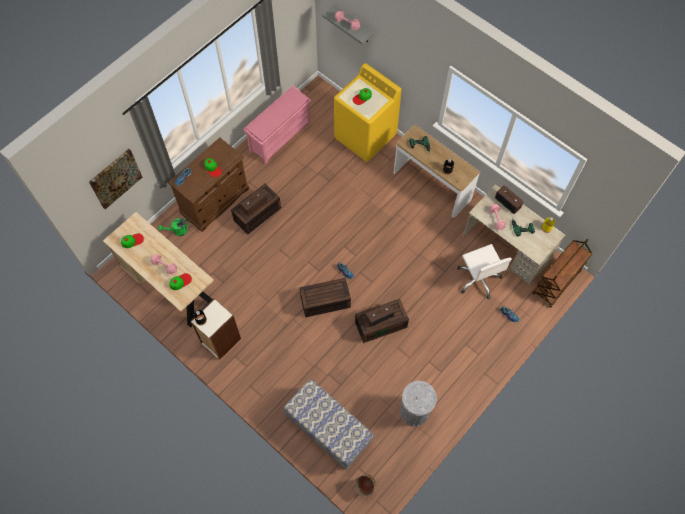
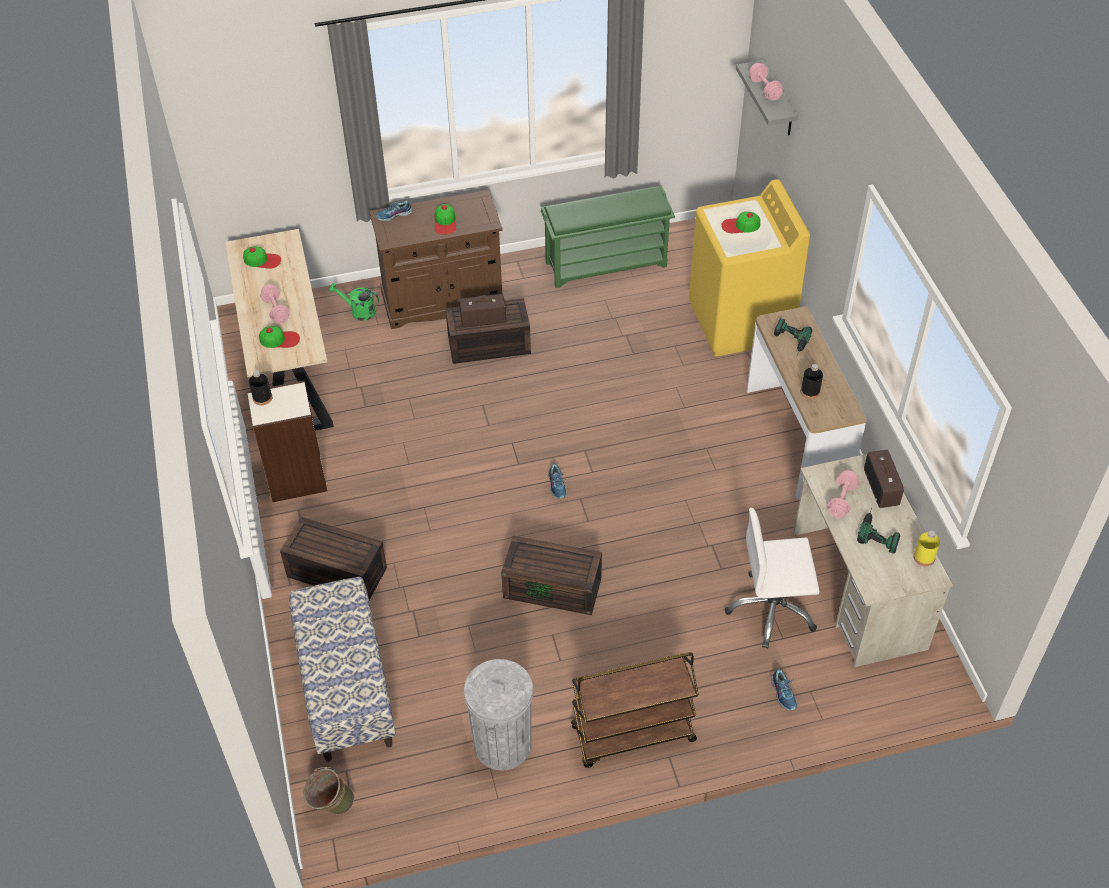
camera: 35 degrees right, 15 degrees down
(115, 178) = (283, 148): picture -> none
(280, 136) = (607, 263): pink shoe rack -> green shoe rack
(324, 302) = (490, 510): brown storage box -> brown storage box (335, 573)
(379, 317) = (547, 560): radio -> none
(478, 279) = (771, 610): white office chair -> white office chair turned 75 degrees clockwise
(556, 283) = (911, 691): brown cart -> brown cart (632, 735)

